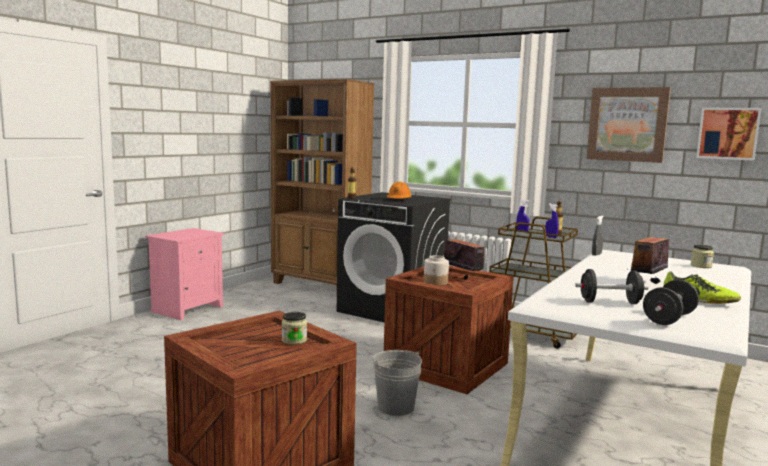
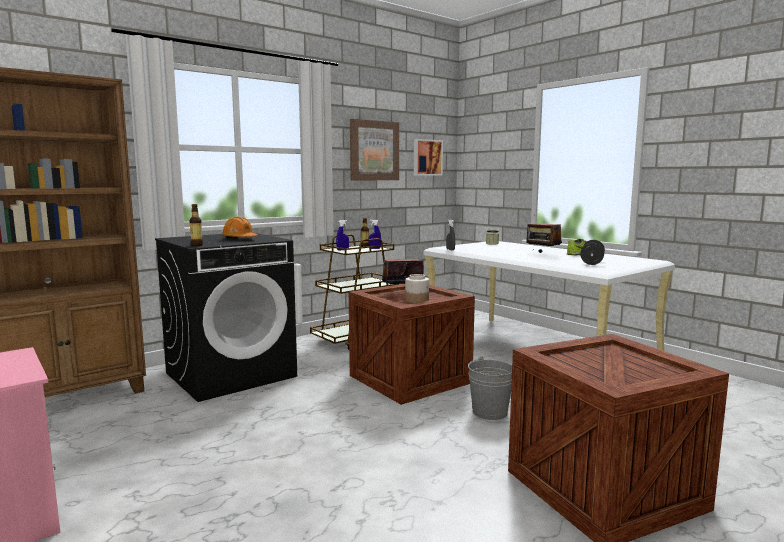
camera: 70 degrees left, 0 degrees up
(294, 340) = (601, 353): jar -> none
(669, 319) = (625, 261): black dumbbell -> none

